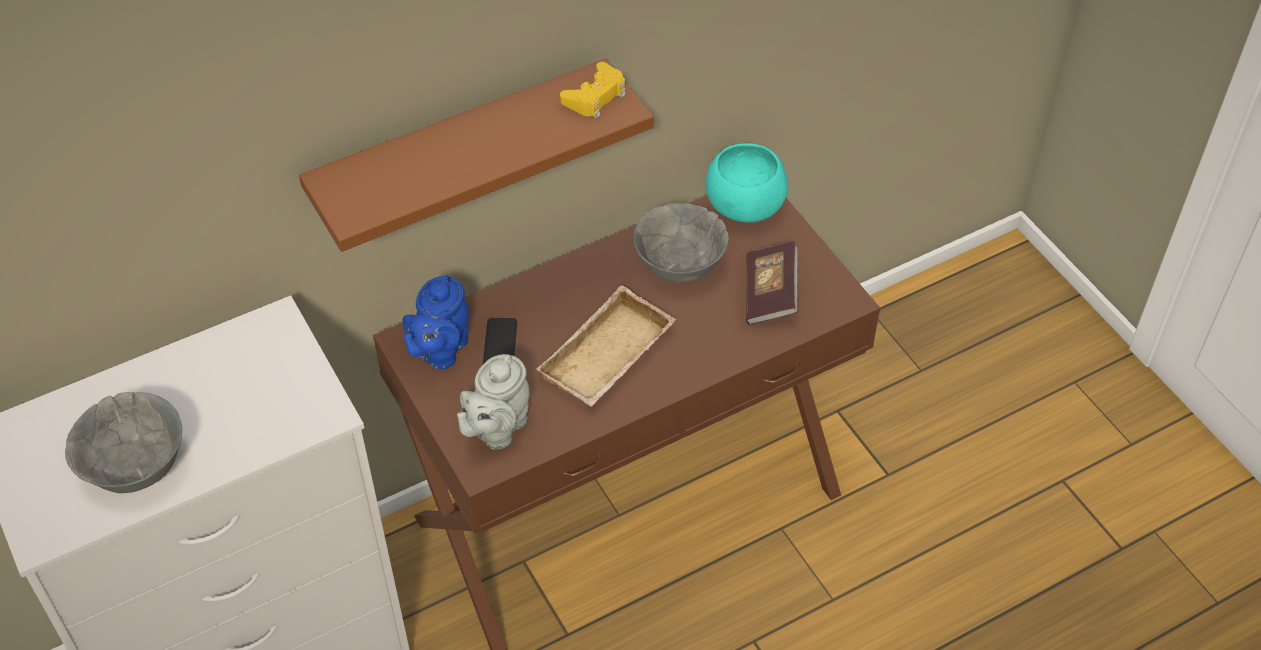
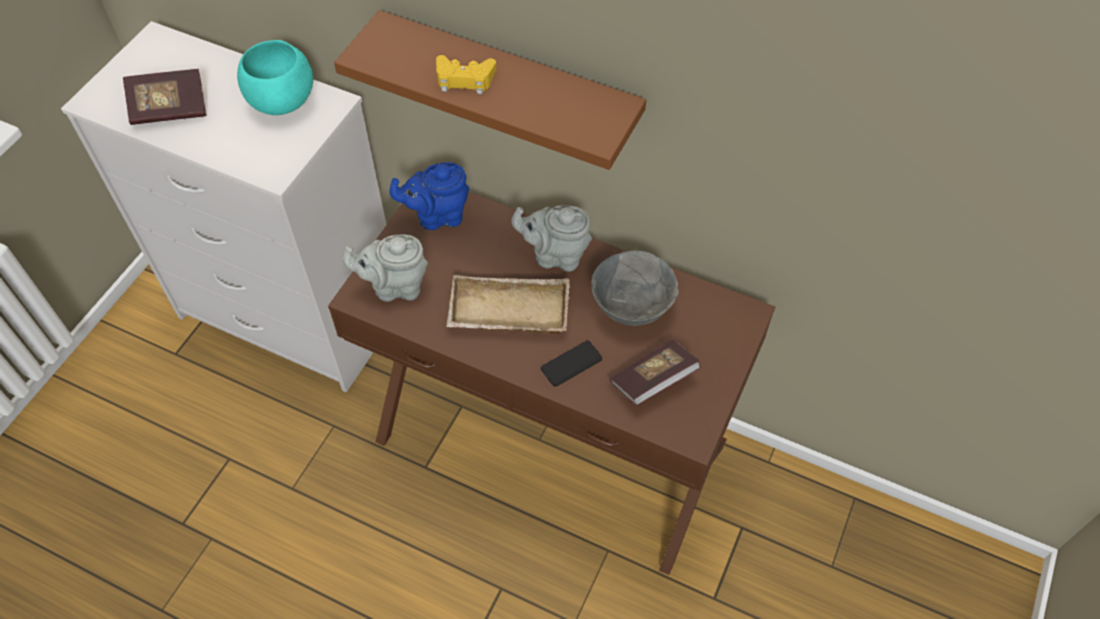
camera: 55 degrees right, 5 degrees up
(135, 466) = (170, 109): grey bowl -> book
(500, 345) = (468, 245): phone -> phone (571, 364)
(573, 286) = (555, 255): none -> grey teapot
(595, 96) = (597, 115): yellow game controller -> yellow game controller (464, 79)
(744, 206) = (726, 314): turquoise bowl -> turquoise bowl (283, 101)

